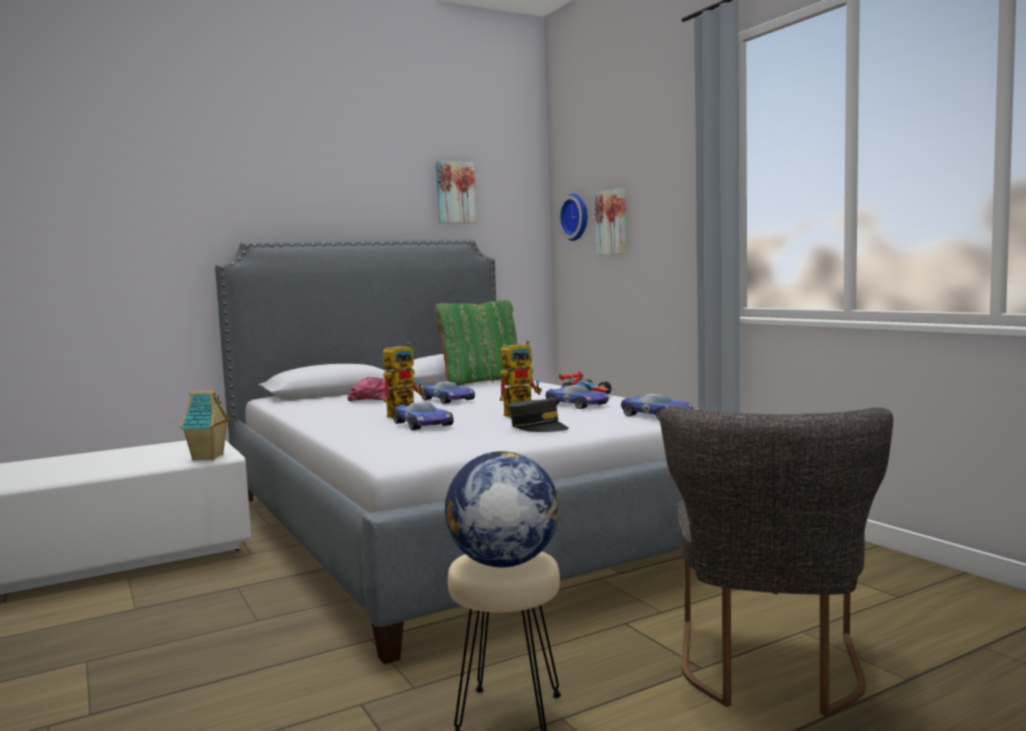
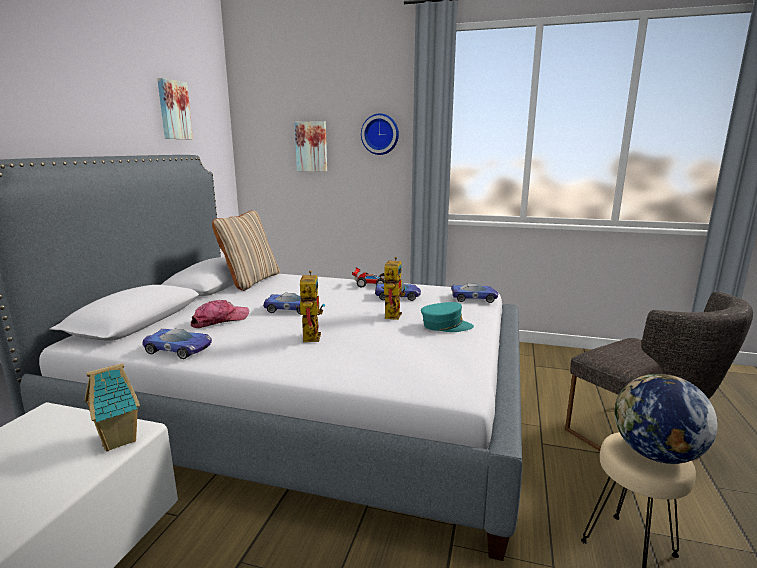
camera: 45 degrees left, 10 degrees up
(423, 424) = (372, 344): toy car -> toy car (180, 349)
(482, 381) = (250, 281): green pillow -> beige pillow
(538, 427) = (446, 326): grey cap -> turquoise cap
(576, 217) = (268, 138): wall clock -> wall clock (380, 134)

